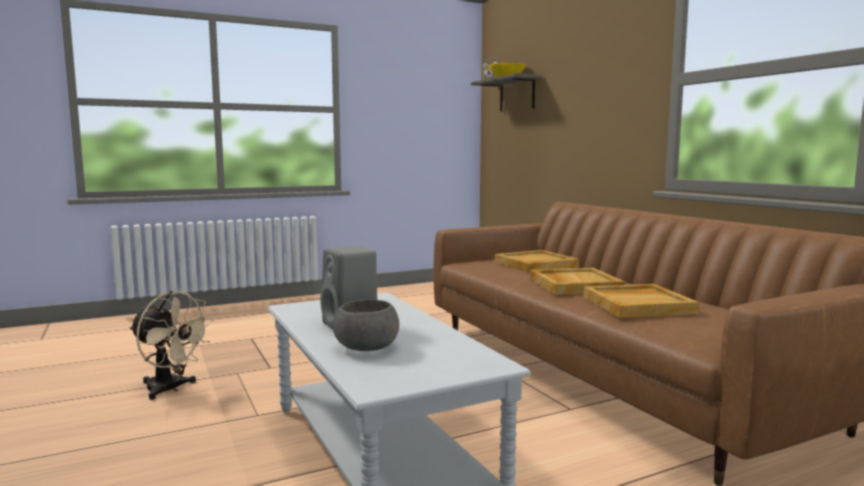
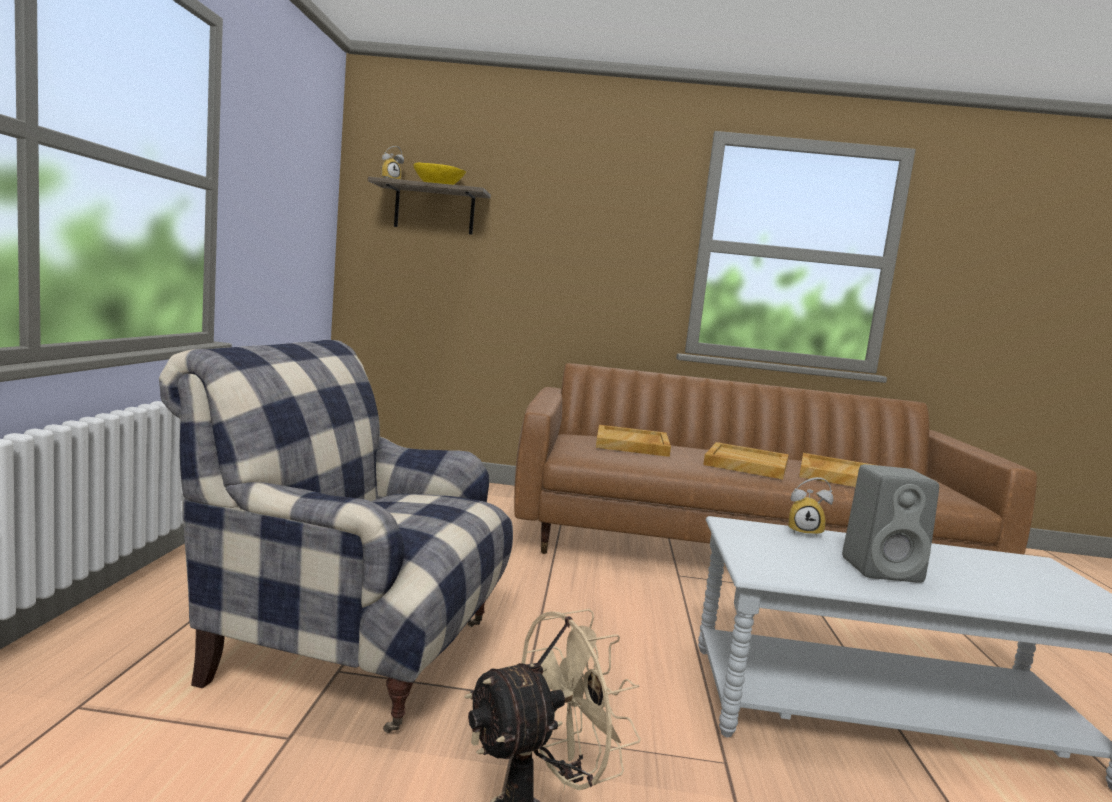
camera: 60 degrees left, 0 degrees up
(270, 335) = (351, 651): none -> armchair
(366, 347) = (982, 586): grey bowl -> none
(401, 308) = (804, 532): none -> alarm clock

